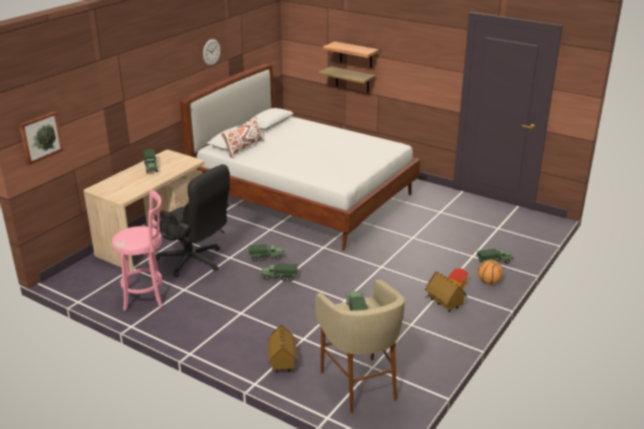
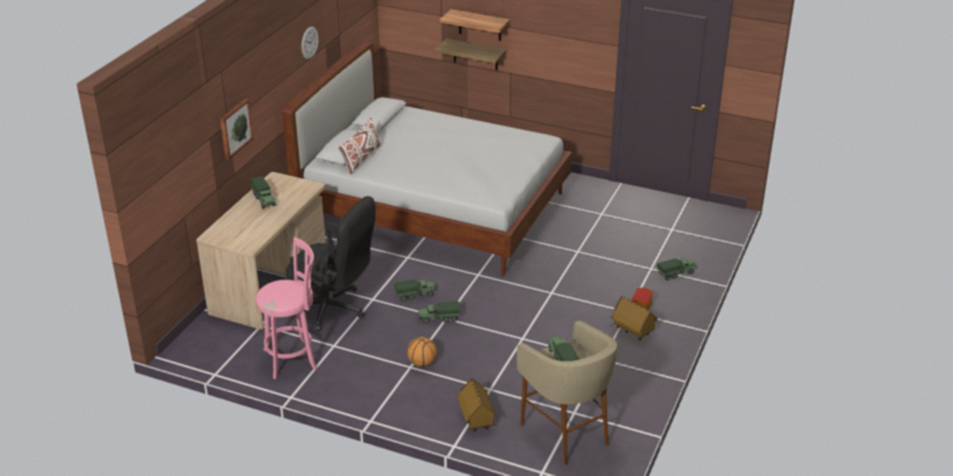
camera: 10 degrees left, 5 degrees up
(40, 137) = (155, 187): picture -> picture (235, 128)
(489, 282) = (675, 299): basketball -> basketball (422, 363)

